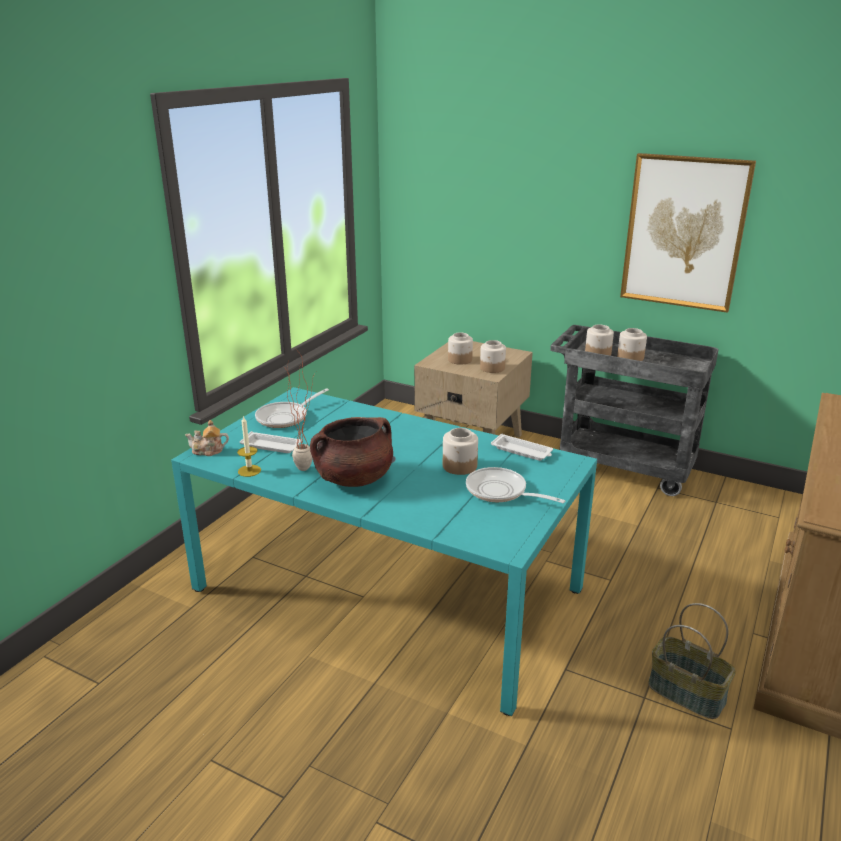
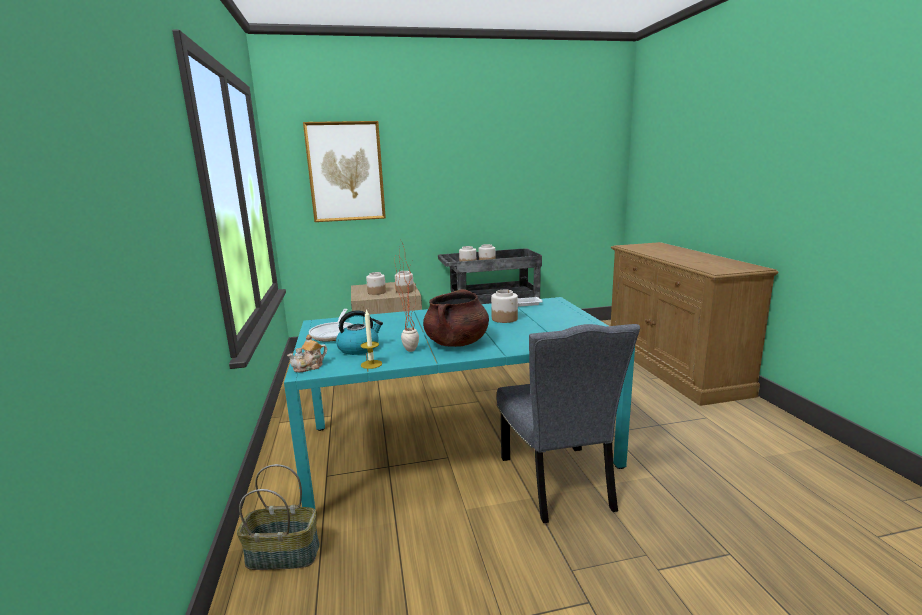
camera: 40 degrees left, 10 degrees down
(272, 446) = (359, 348): white tray -> kettle
(423, 682) = (557, 480): none -> grey chair
(500, 492) = (551, 320): frying pan -> none
(684, 232) = (496, 182): picture -> picture (346, 172)
(687, 693) = (670, 413): basket -> basket (284, 554)

